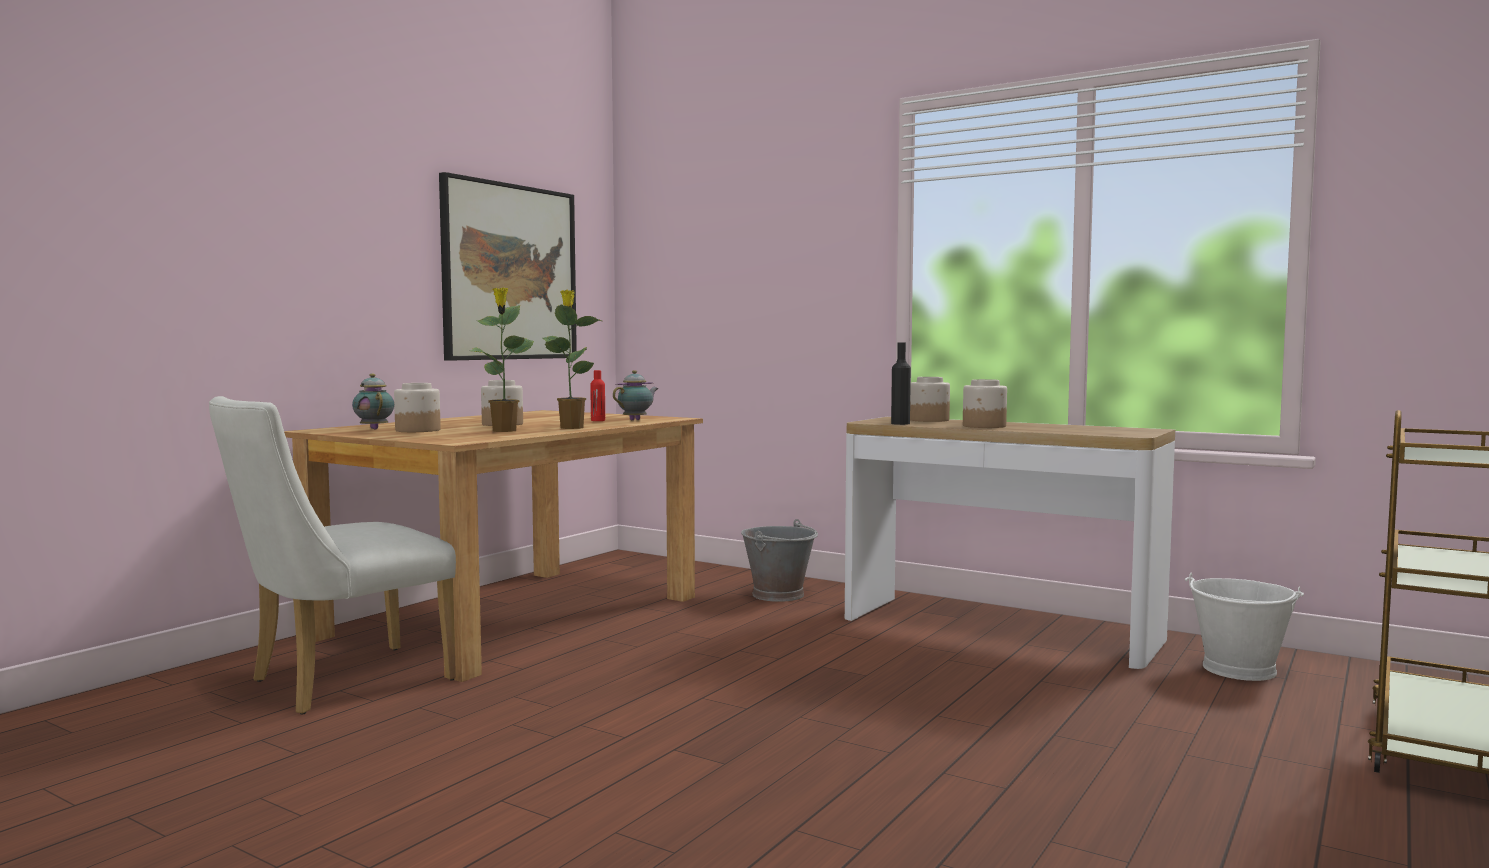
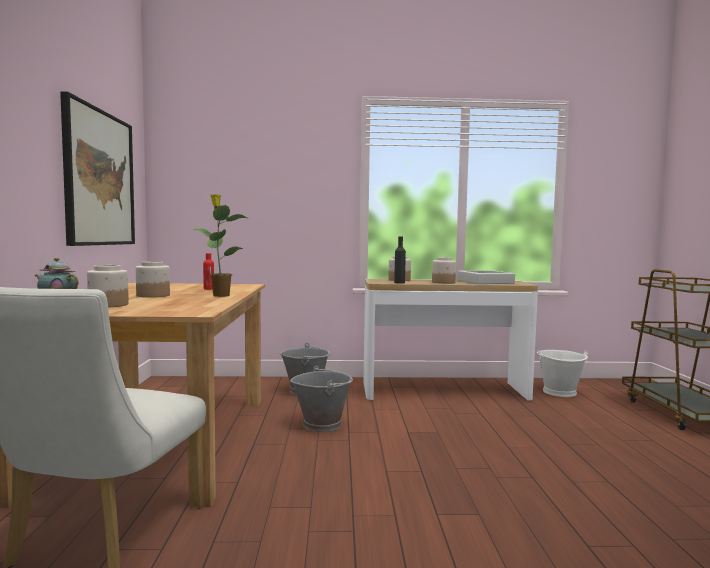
camera: 35 degrees left, 0 degrees up
(504, 431) = (185, 301): potted plant -> none
(636, 420) = (232, 287): teapot -> none
(722, 635) = (322, 424): none -> grey bucket
(1075, 428) = (485, 282): none -> grey tray

